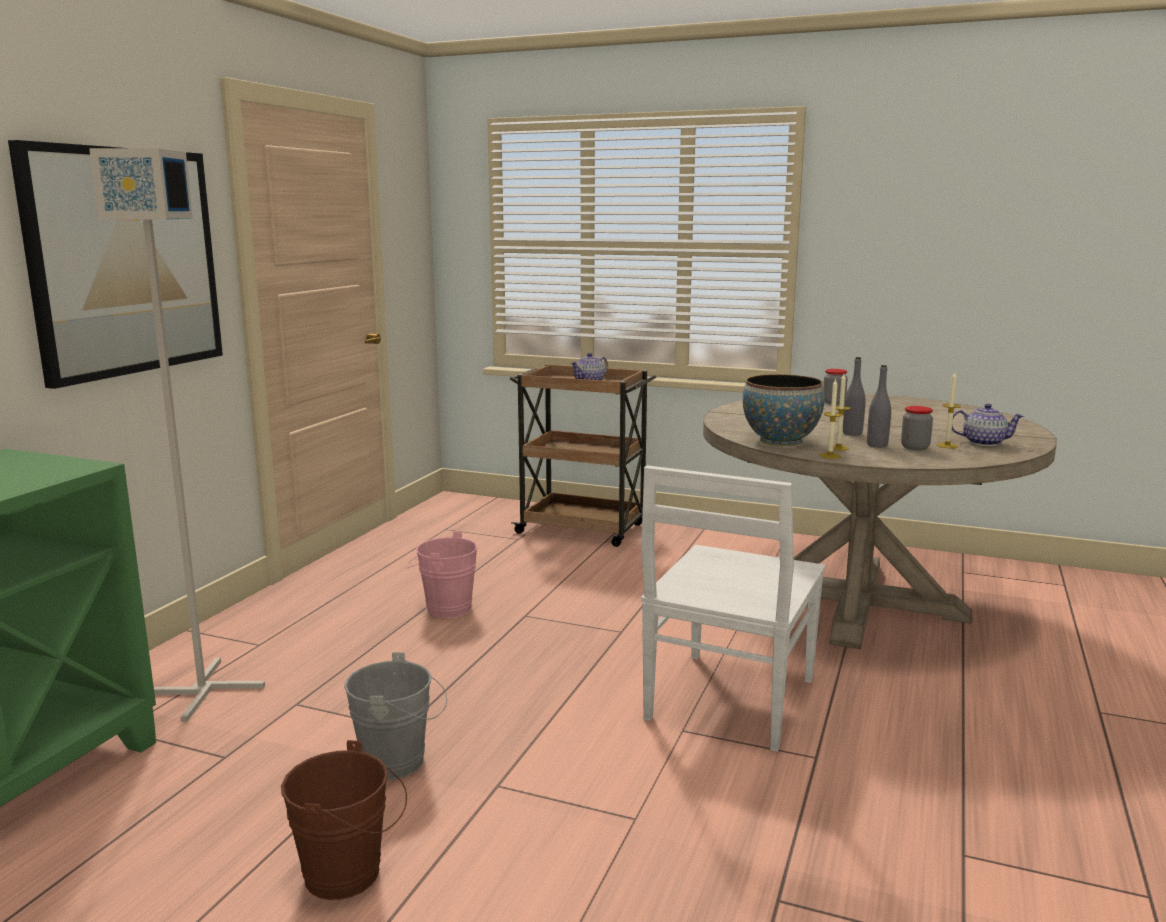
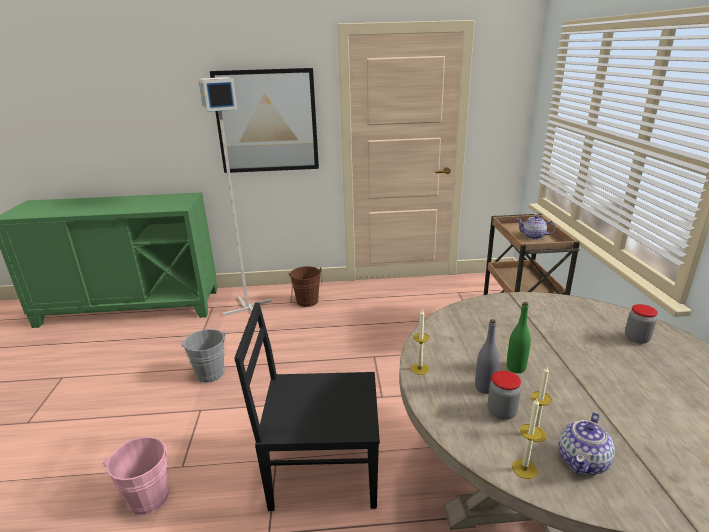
camera: 65 degrees right, 10 degrees up
(351, 875) = (129, 396): brown bucket -> brown bucket (308, 302)
(444, 608) = (361, 329): pink bucket -> pink bucket (149, 494)
(729, 701) = (321, 470): white chair -> black chair
(780, 441) = (445, 338): bowl -> none
(838, 448) = (451, 368): candle -> candle (524, 469)
(852, 433) = (516, 368): grey bottle -> green bottle
(983, 442) = (583, 461): teapot -> teapot turned 45 degrees clockwise

